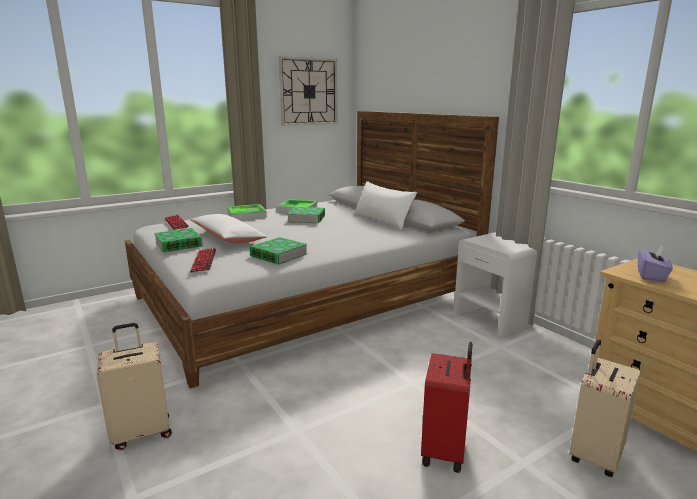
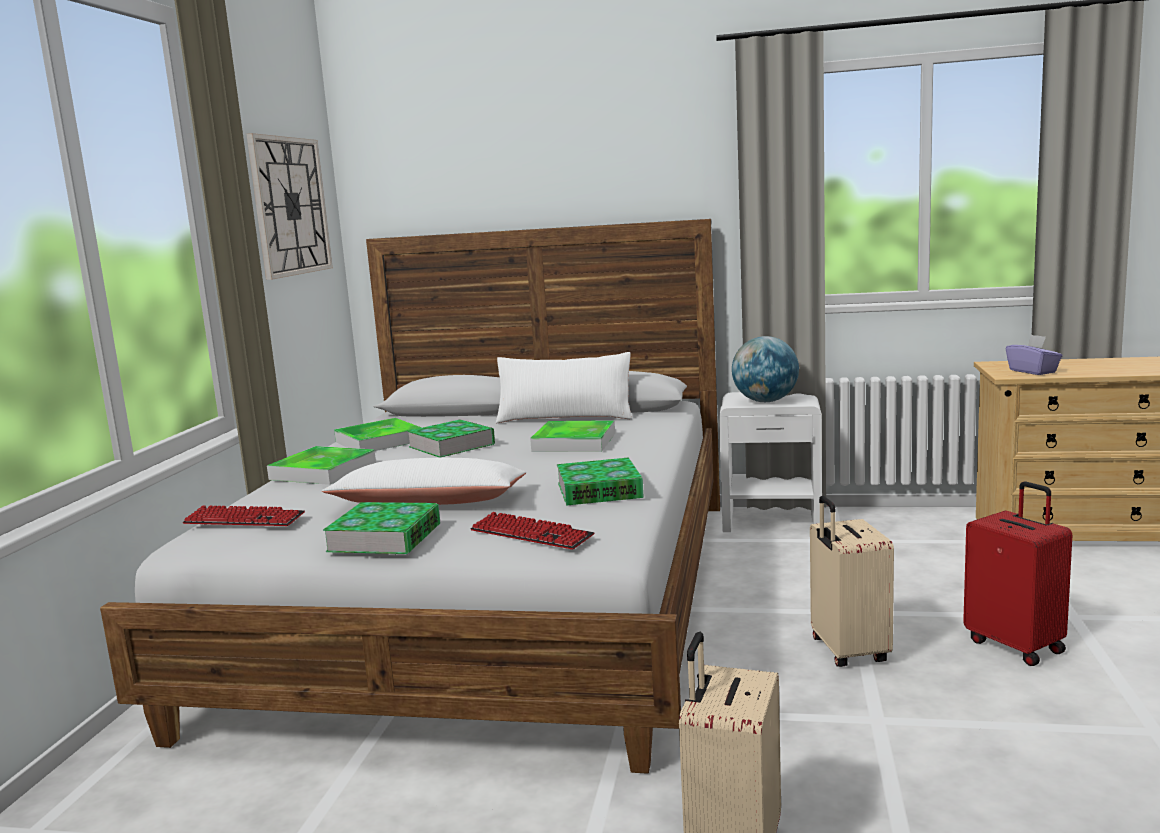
camera: 45 degrees left, 5 degrees down
(345, 232) = (574, 442): none -> tray
(492, 242) = (765, 401): none -> globe
(594, 455) = (1090, 583): beige suitcase -> beige suitcase (847, 652)

